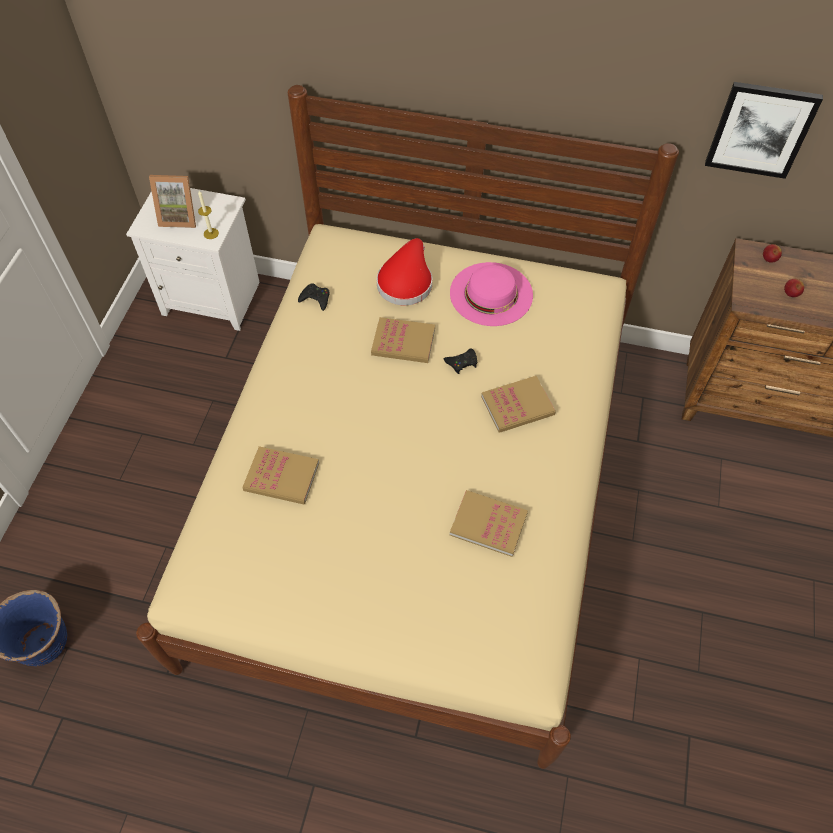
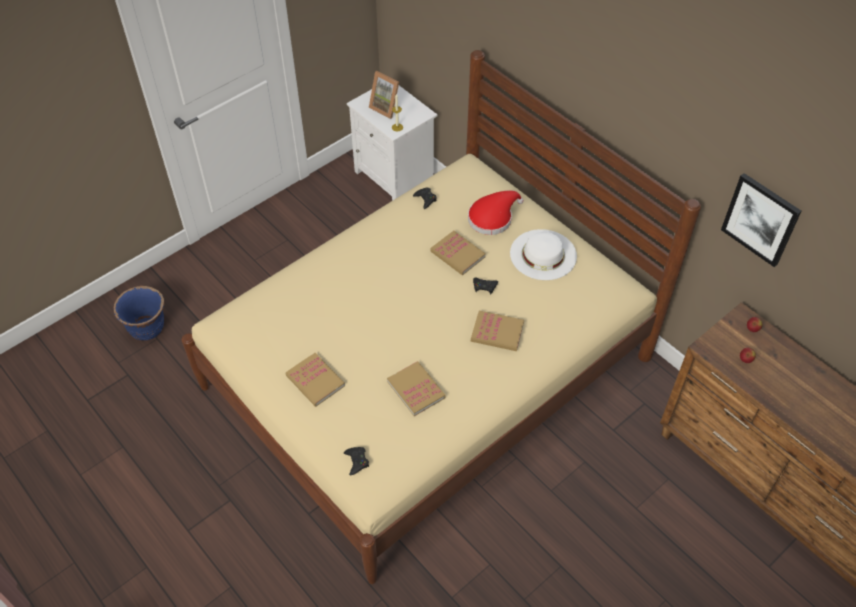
camera: 35 degrees right, 5 degrees down
(281, 477) = (318, 292): book -> book (315, 381)
(491, 294) = (543, 254): pink hat -> white hat
(494, 653) = (357, 461): none -> black game controller

